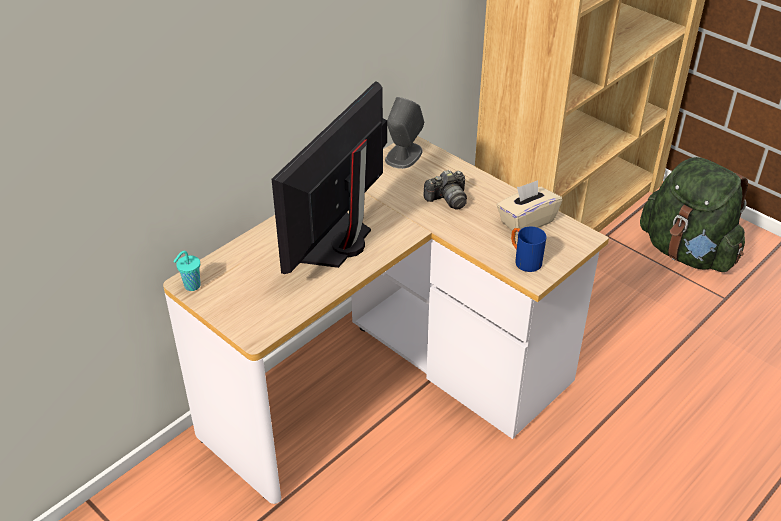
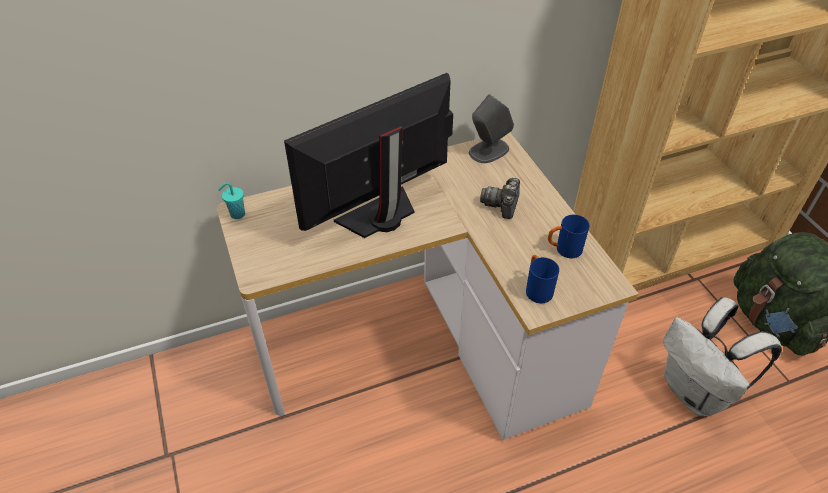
camera: 25 degrees right, 5 degrees up
(447, 199) = (502, 204): camera -> camera turned 105 degrees clockwise
(526, 221) = (563, 250): beige tissue box -> blue mug
(656, 335) = (696, 393): none -> white backpack

